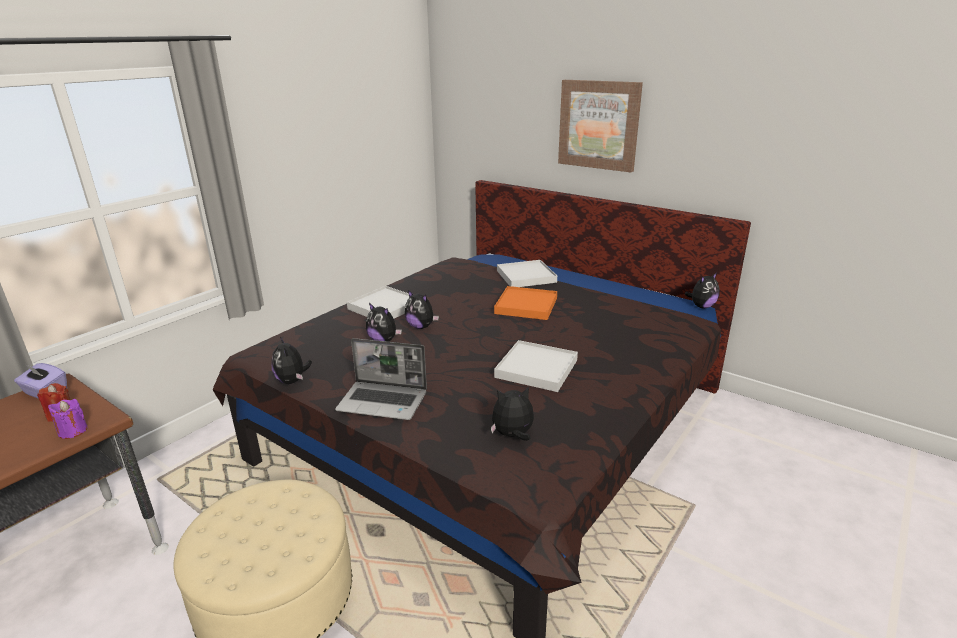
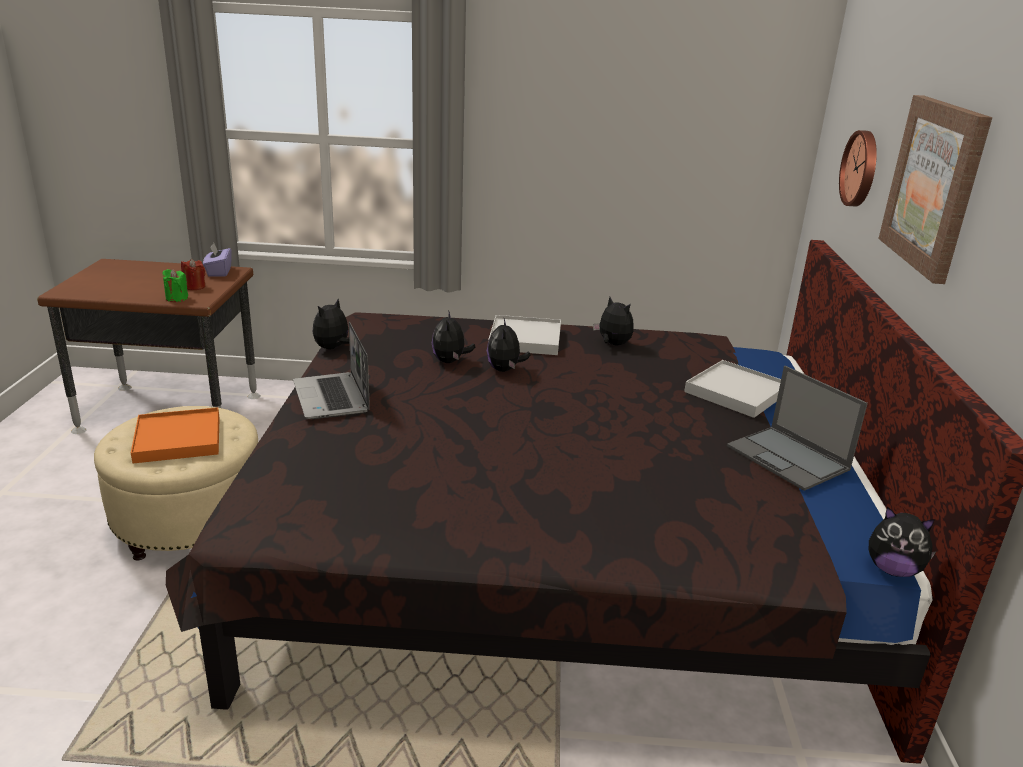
camera: 55 degrees right, 0 degrees up
(73, 431) = (177, 298): purple candle -> green candle
(506, 130) = (861, 169): none -> wall clock
(513, 435) = (327, 484): plush toy -> plush toy (612, 344)
(526, 306) = (646, 415): orange tray -> orange tray (178, 439)
(536, 369) = (486, 462): white tray -> none
(603, 290) = (789, 458): none -> laptop

